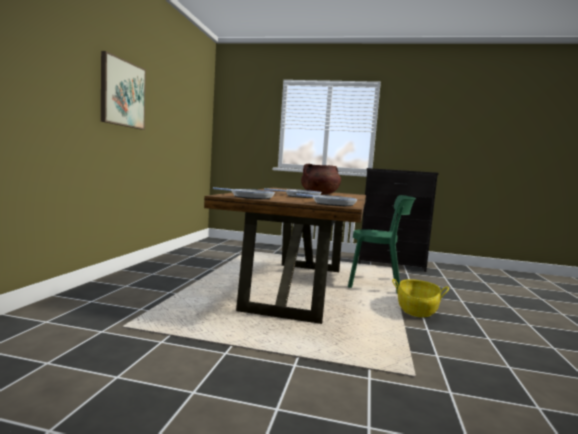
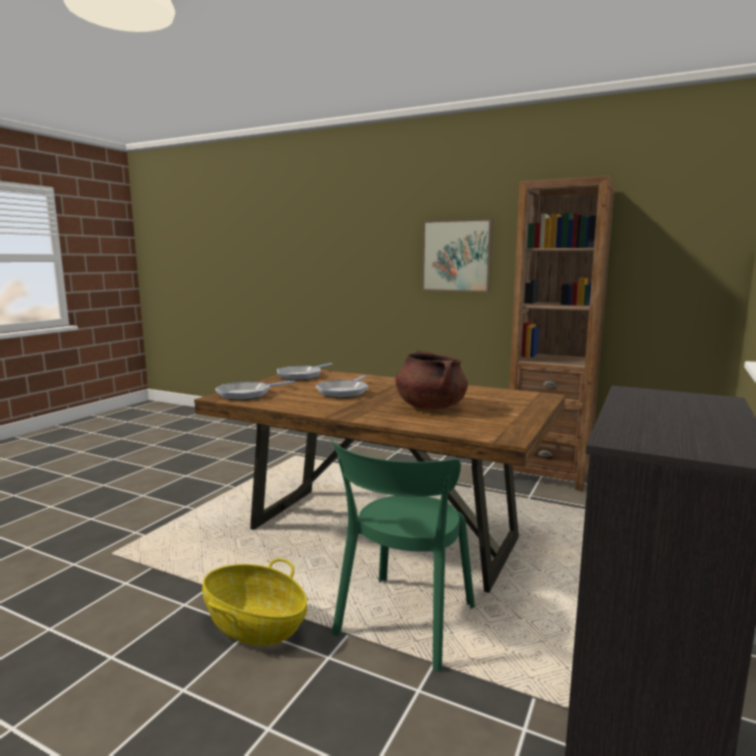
camera: 105 degrees right, 5 degrees up
(187, 254) = (548, 473): none -> brown bookcase

